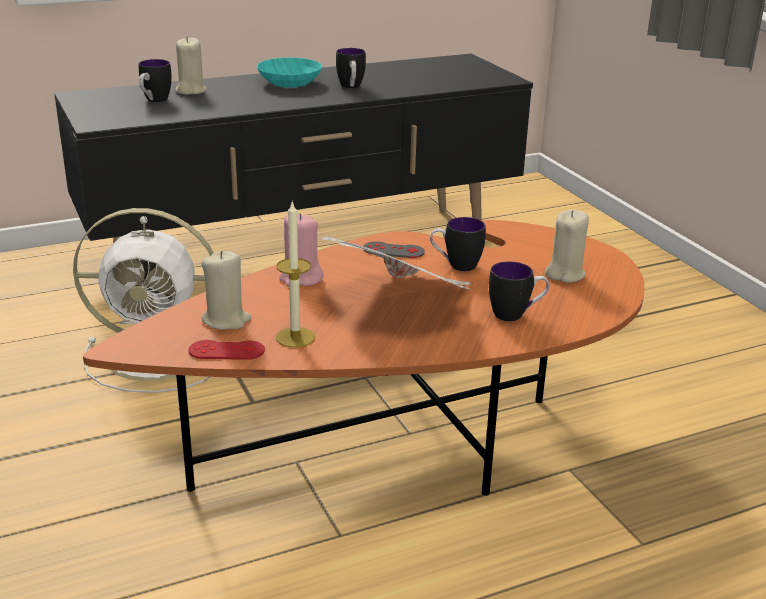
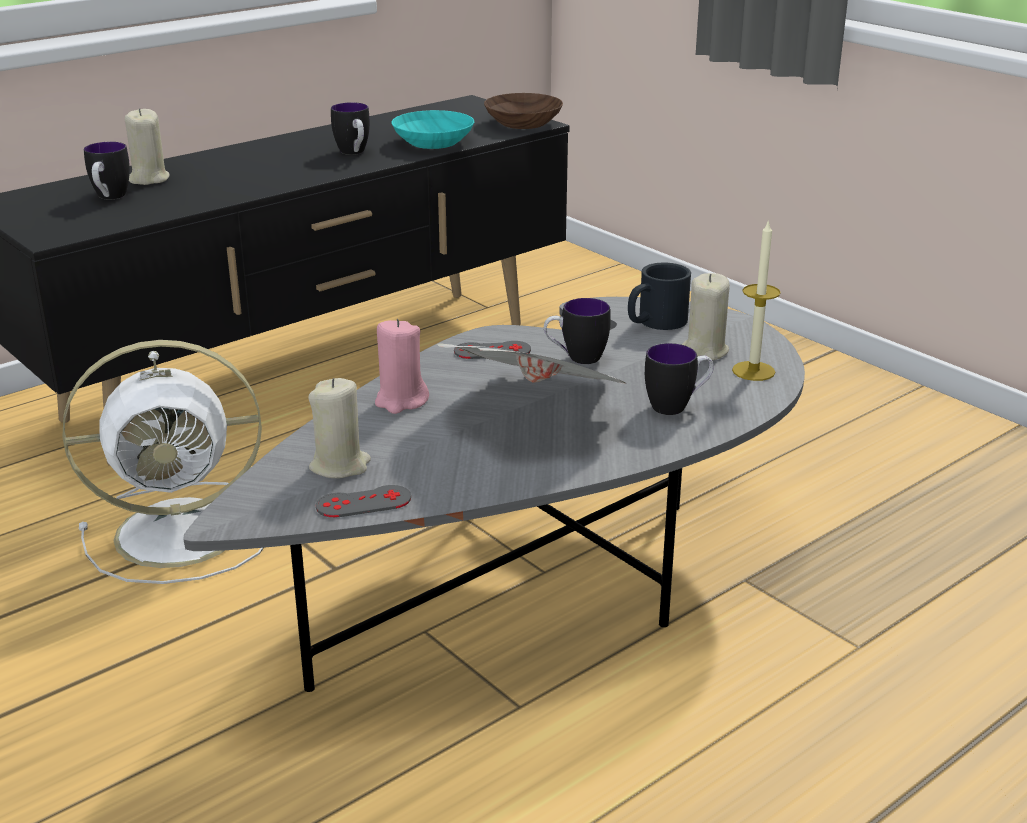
camera: 15 degrees left, 0 degrees up
(226, 350) = (363, 502): red game controller -> grey game controller
(288, 82) = (270, 154): turquoise bowl -> turquoise bowl (431, 142)
(295, 337) = (438, 473): candle -> candle (753, 371)
(408, 435) = (544, 574): orange coffee table -> grey coffee table
(495, 78) = (521, 123): none -> brown bowl
(536, 246) = (655, 323): none -> black mug

